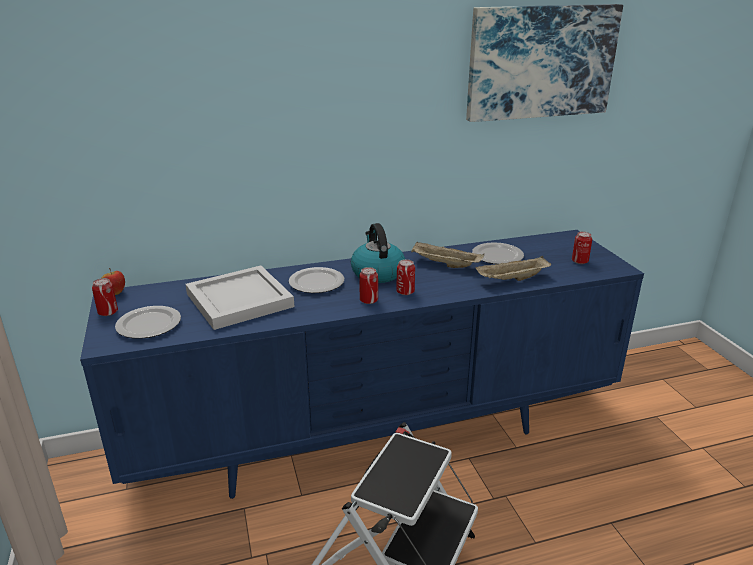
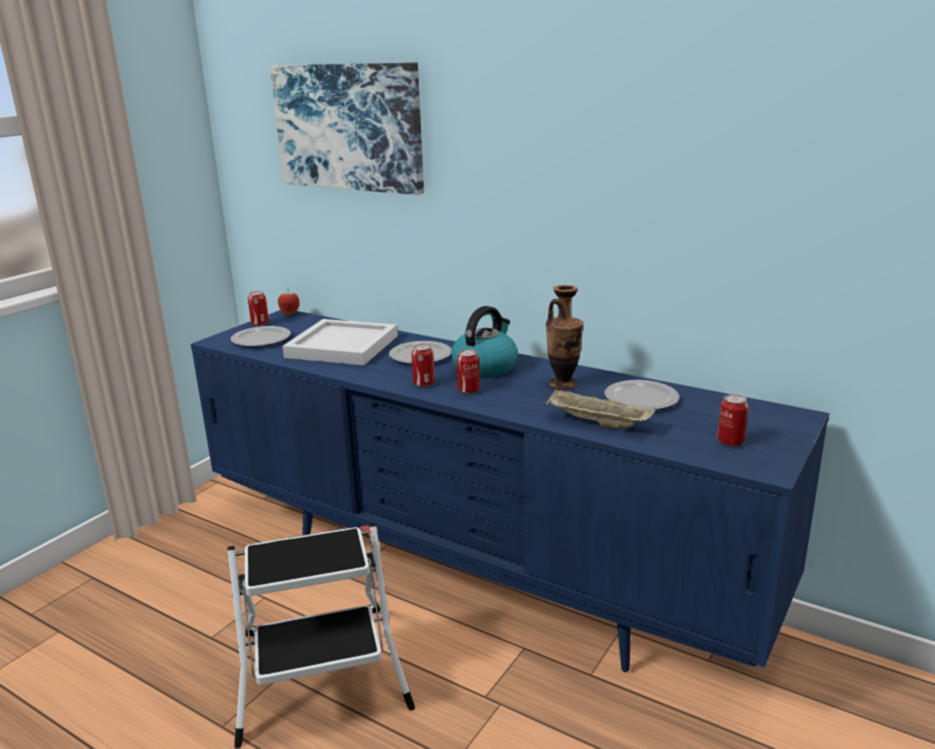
camera: 50 degrees right, 5 degrees down
(444, 264) = (563, 384): beige tray -> vase
(540, 62) = (762, 130): picture -> picture (349, 127)

